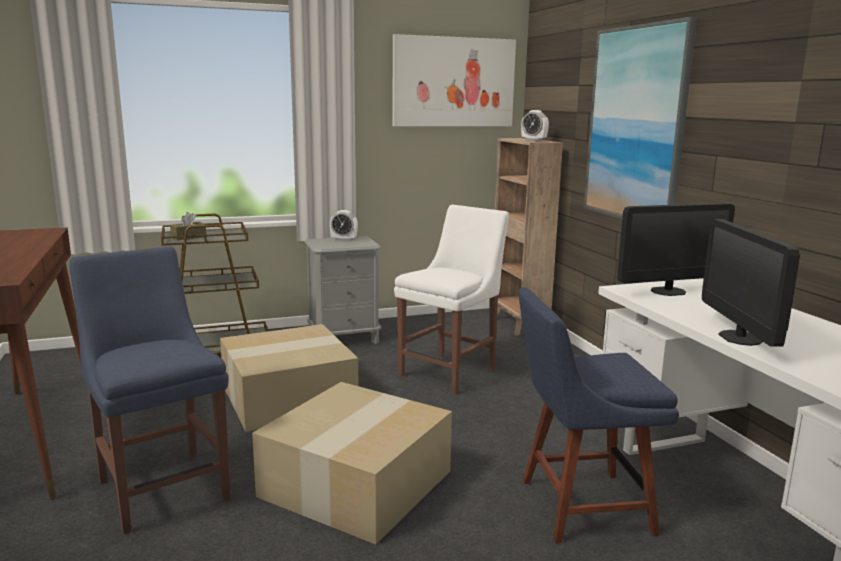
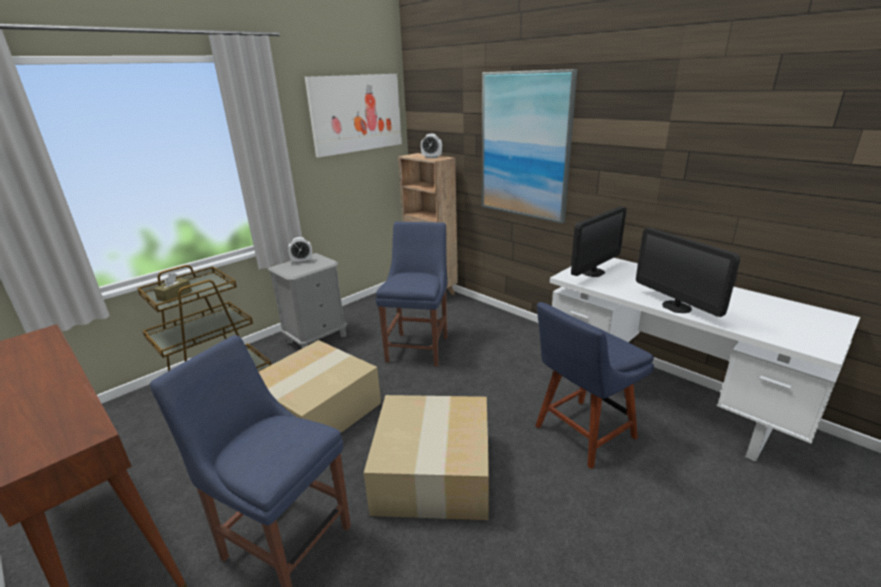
camera: 25 degrees left, 10 degrees up
(451, 371) = (419, 347): white chair -> blue chair

